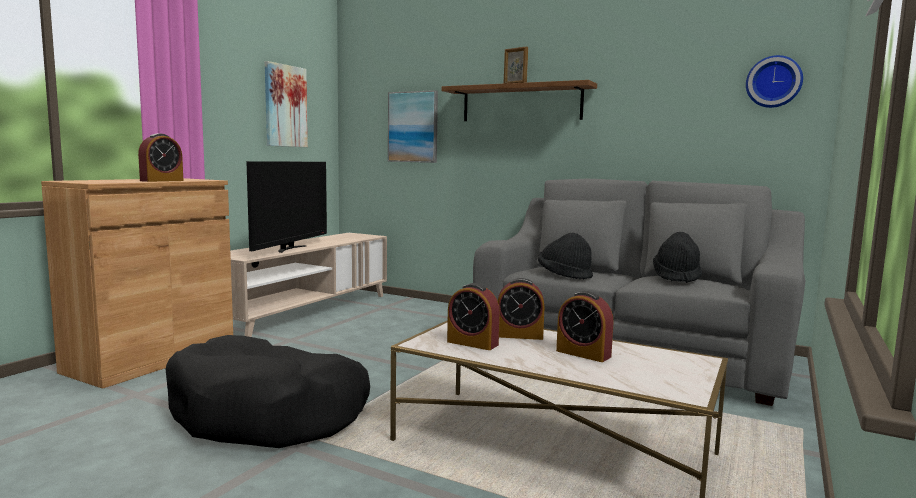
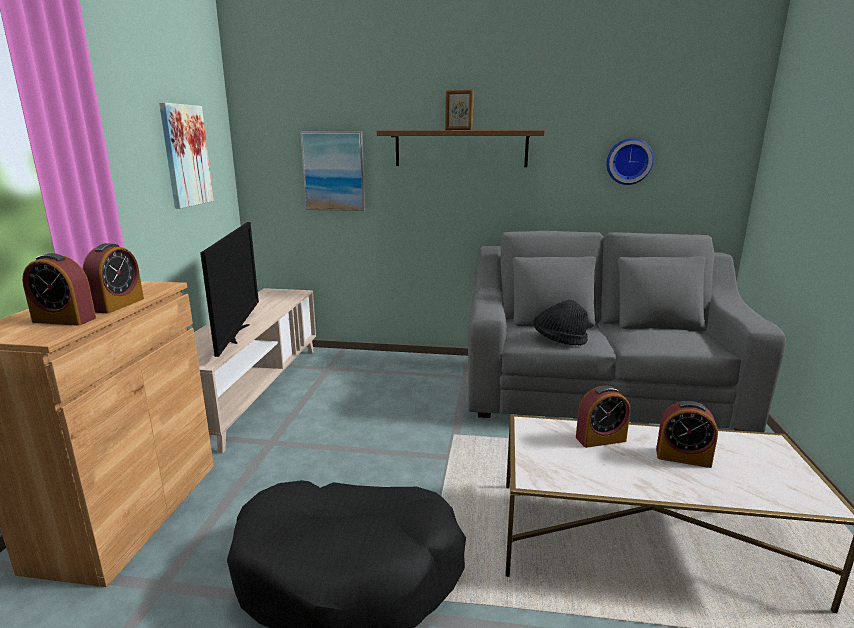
camera: 20 degrees left, 10 degrees up
(472, 343) = (578, 464): alarm clock -> alarm clock (64, 320)
(676, 277) = (661, 332): black hat -> none
(773, 82) = (709, 136): wall clock -> wall clock (628, 161)

